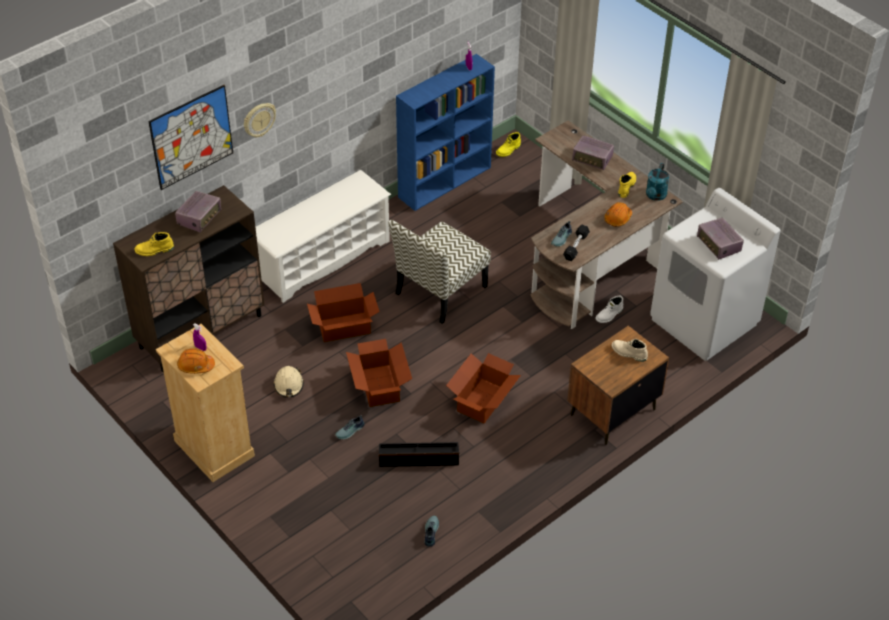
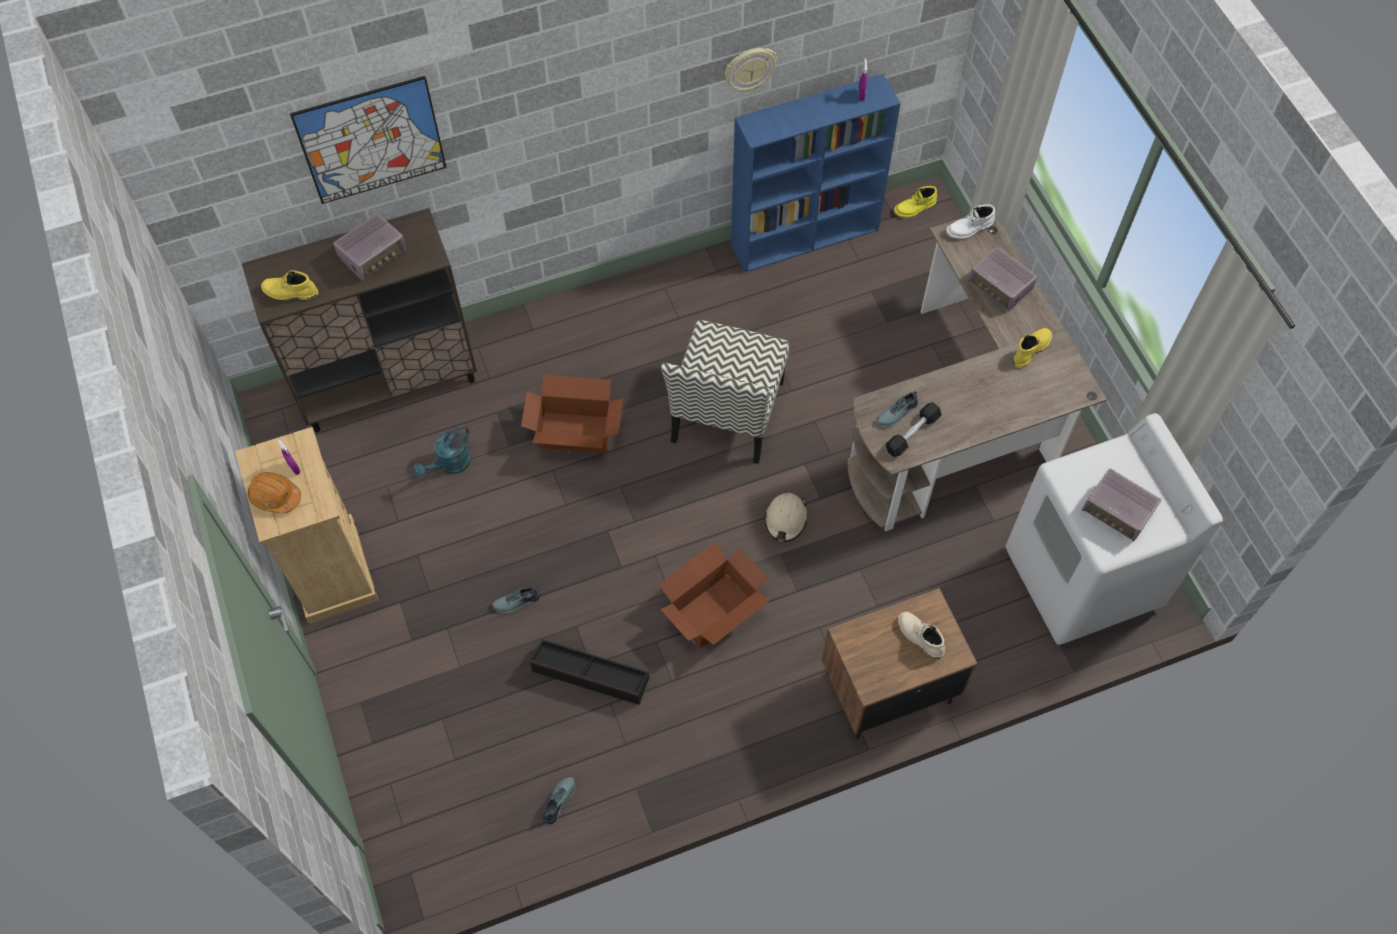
camera: 20 degrees right, 15 degrees up
(259, 120) = (492, 128): wall clock -> wall clock (750, 69)
(289, 385) = (466, 503): beige hard hat -> beige hard hat (785, 520)
(323, 259) = (591, 314): white shoe rack -> none
(380, 385) = (585, 541): cardboard box -> none
(440, 291) = (727, 413): chair -> chair turned 45 degrees counterclockwise
(609, 315) = (948, 525): white boot -> white boot (969, 229)
(617, 218) = (995, 402): orange hard hat -> none
(655, 196) = (1068, 378): turquoise watering can -> turquoise watering can (450, 465)
(718, 245) = (1117, 512): radio -> radio turned 45 degrees counterclockwise

